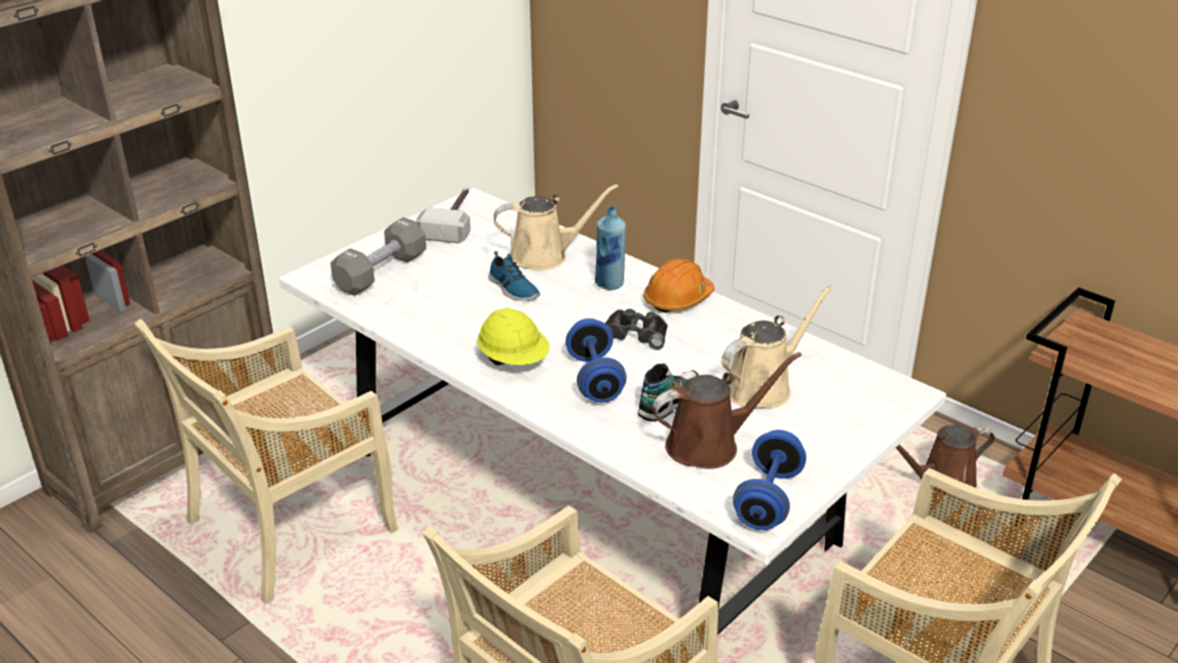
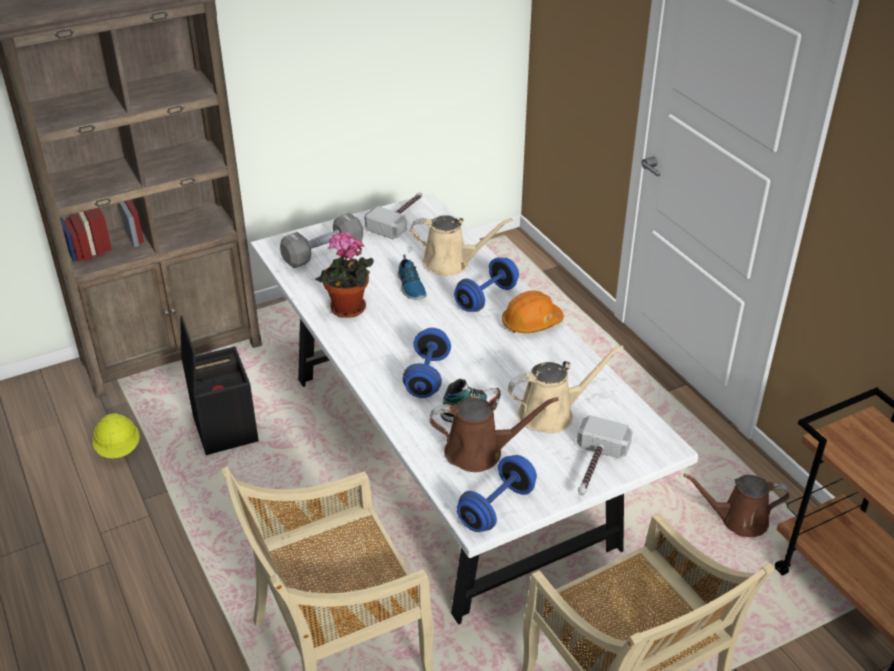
camera: 20 degrees right, 5 degrees up
(288, 529) = (224, 429): beige chair -> black storage box
(452, 328) = (347, 310): none -> potted plant
(514, 361) = (377, 347): yellow hard hat -> yellow hard hat (119, 449)
(610, 284) = (486, 298): blue bottle -> blue dumbbell
(635, 334) = (480, 345): black binoculars -> none
(847, 432) = (594, 468): none -> hammer

